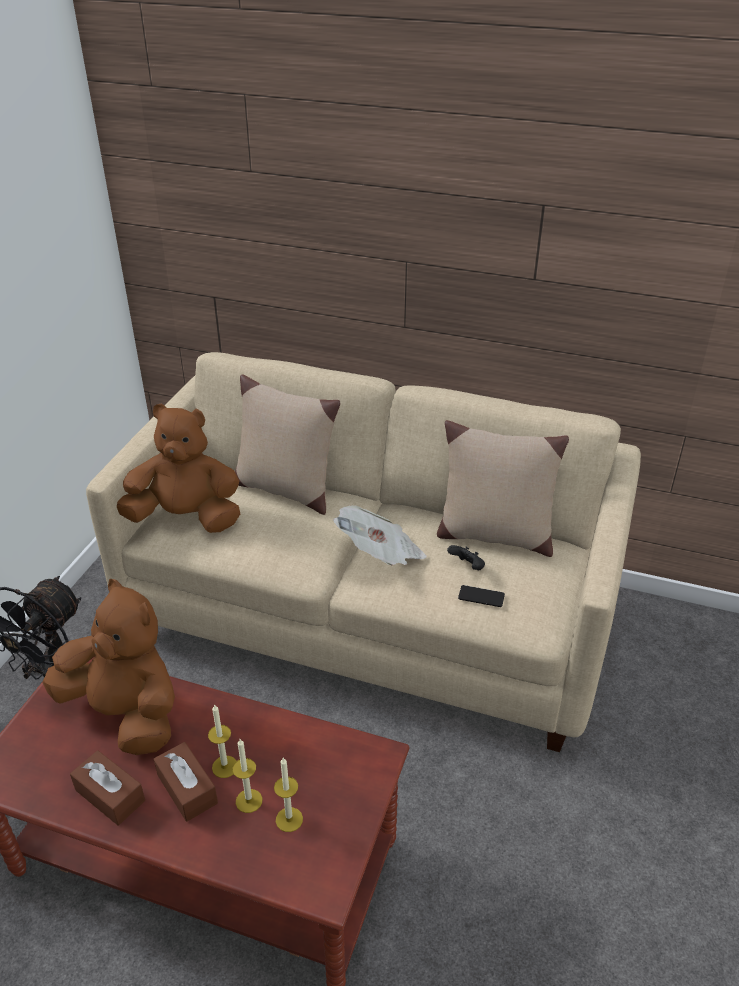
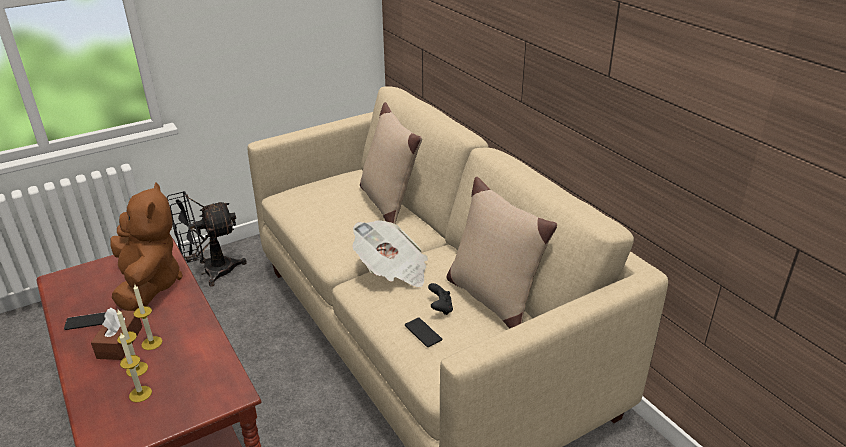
camera: 40 degrees right, 5 degrees down
(110, 795) = (86, 321): brown tissue box -> phone
(186, 518) = (309, 194): brown plush toy -> none

